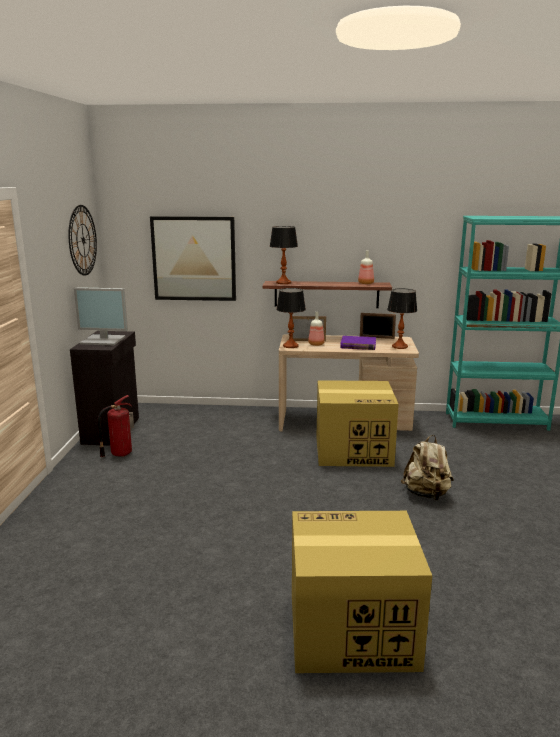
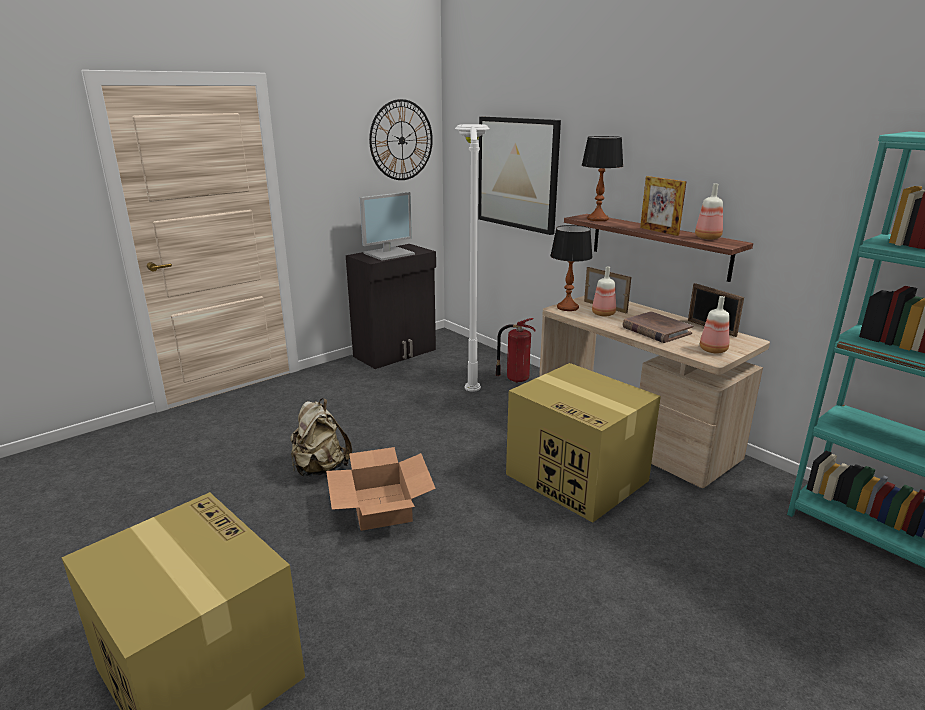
camera: 45 degrees right, 5 degrees up
(104, 340) = (389, 253): monitor -> monitor turned 90 degrees counterclockwise
(119, 454) = (363, 377): fire extinguisher -> fire extinguisher (516, 379)
(187, 420) = (471, 367): none -> white floor lamp
(285, 512) = (381, 506): none -> cardboard box
(335, 284) = (659, 231): none -> picture frame
(358, 345) = (656, 330): purple book -> brown book
(399, 346) = (713, 350): table lamp -> bottle
(426, 494) = (566, 582): beige backpack -> beige backpack (320, 469)

